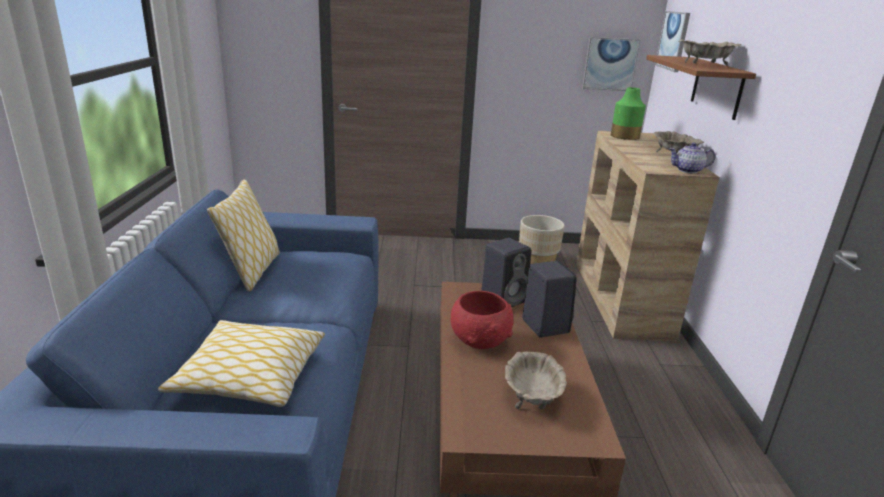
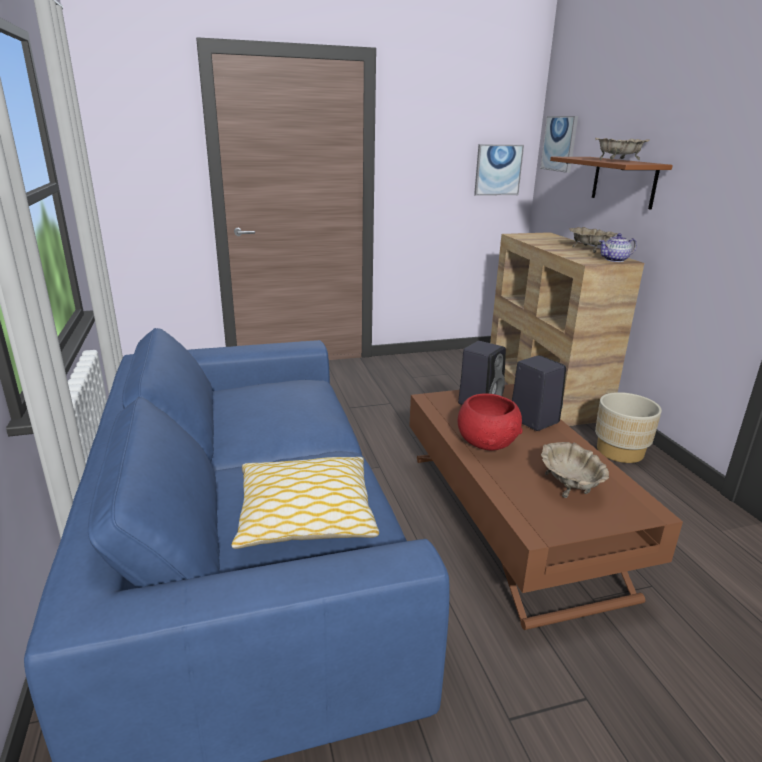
camera: 15 degrees left, 0 degrees up
(252, 272) = (220, 412): pillow -> none
(537, 260) = (451, 367): beige planter -> beige planter (620, 451)
(625, 136) = (530, 236): green vase -> none

